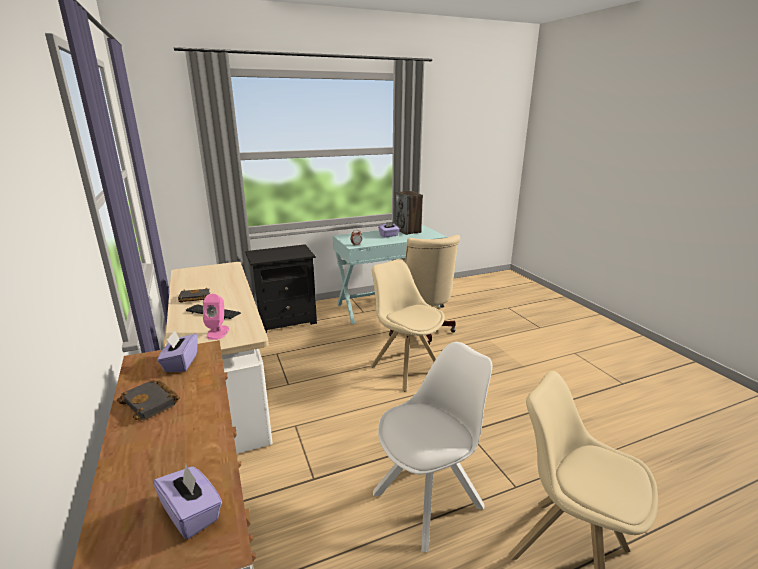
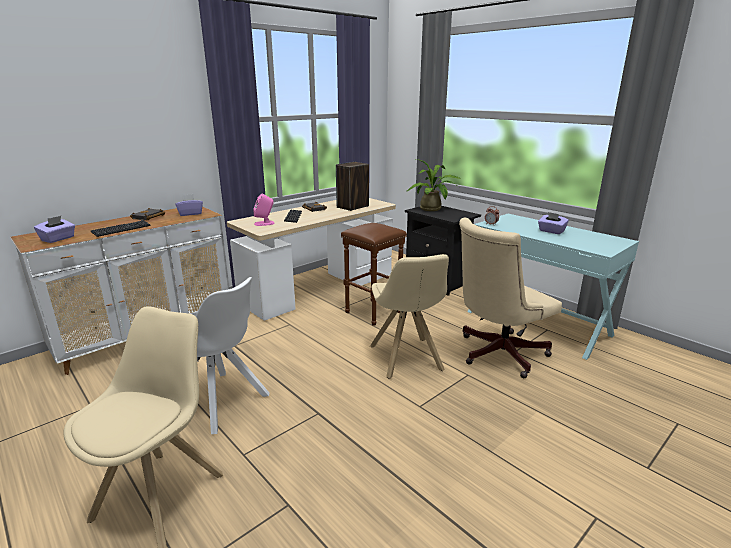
camera: 70 degrees right, 0 degrees up
(205, 429) = (121, 229): none -> keyboard
(266, 254) = (432, 209): none -> potted plant
(315, 367) = (373, 312): none -> brown stool
(405, 369) = (406, 358): beige chair -> beige chair turned 135 degrees clockwise
(408, 231) = (591, 236): speaker -> speaker (352, 207)

